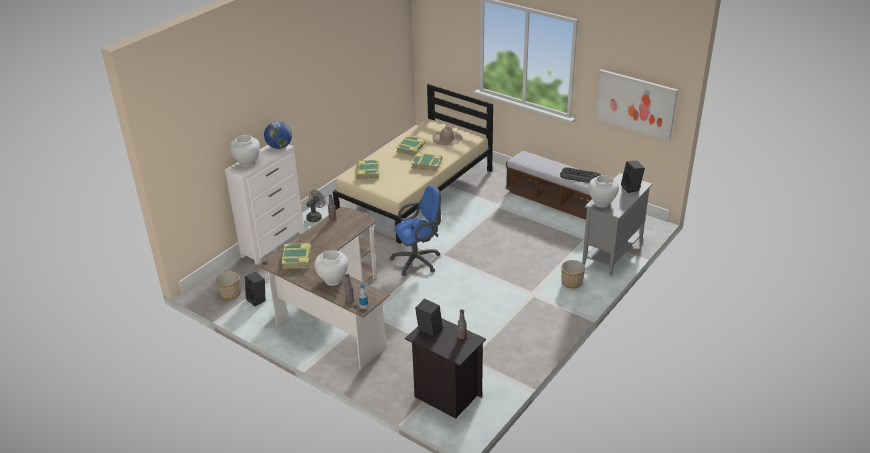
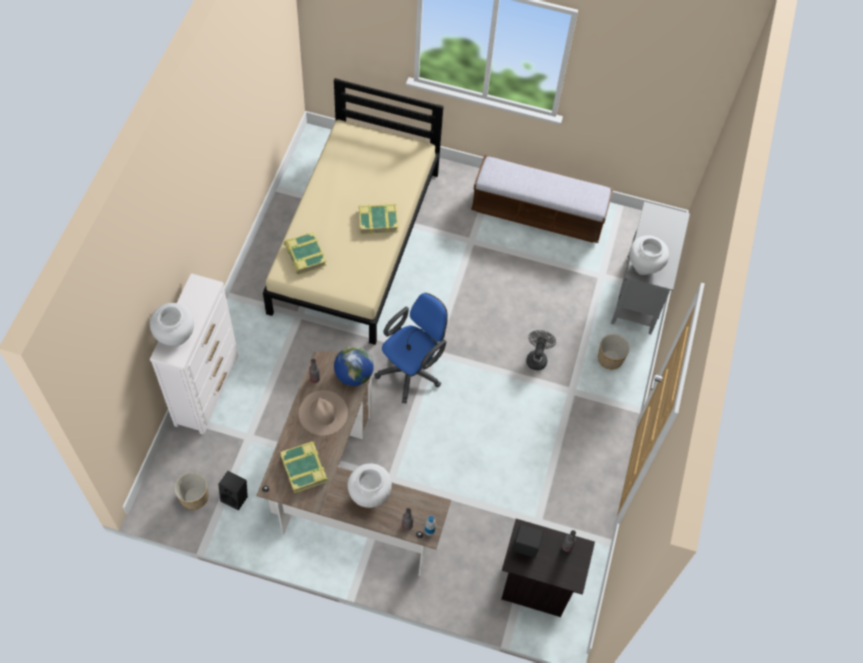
camera: 25 degrees left, 25 degrees up
(279, 147) = (204, 289): globe -> globe (354, 375)
(315, 217) = (240, 322): grey fan -> grey fan (537, 358)
(411, 148) = (343, 191): book -> none
(447, 137) = (382, 159): beige hat -> beige hat (323, 412)
(580, 176) = (580, 194): keyboard -> none
(631, 188) = (669, 228): black speaker -> none
(635, 104) = (656, 107): picture -> none

